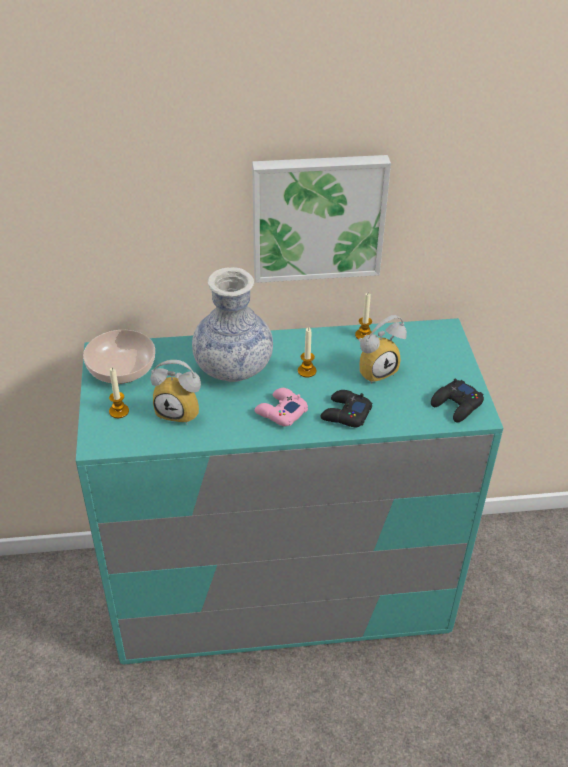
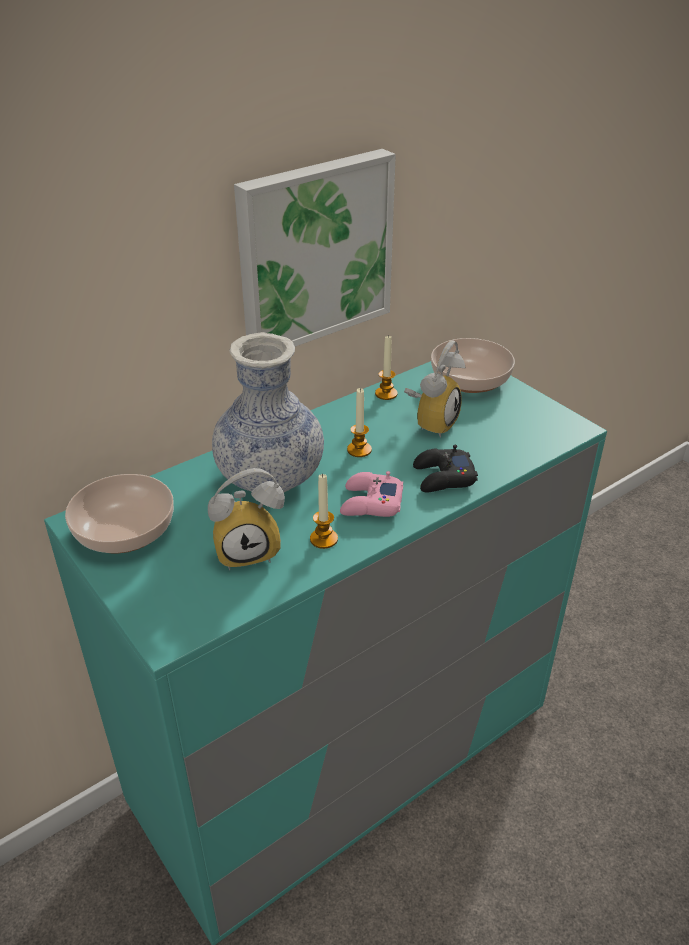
camera: 30 degrees left, 5 degrees down
(119, 411) = (165, 583): candle -> candle (323, 539)
(437, 346) = (469, 379): none -> bowl
(456, 405) = (544, 426): black game controller -> none

